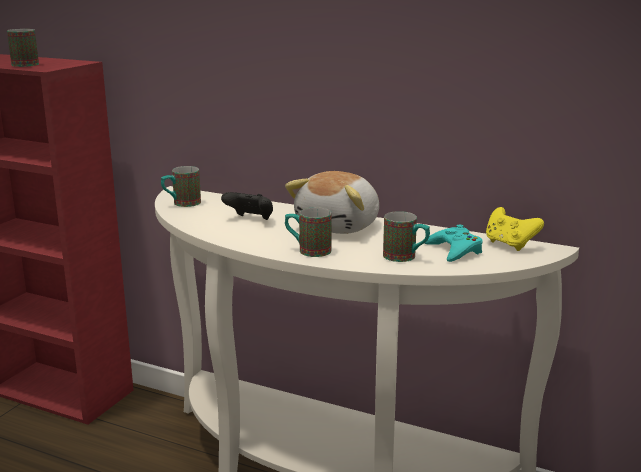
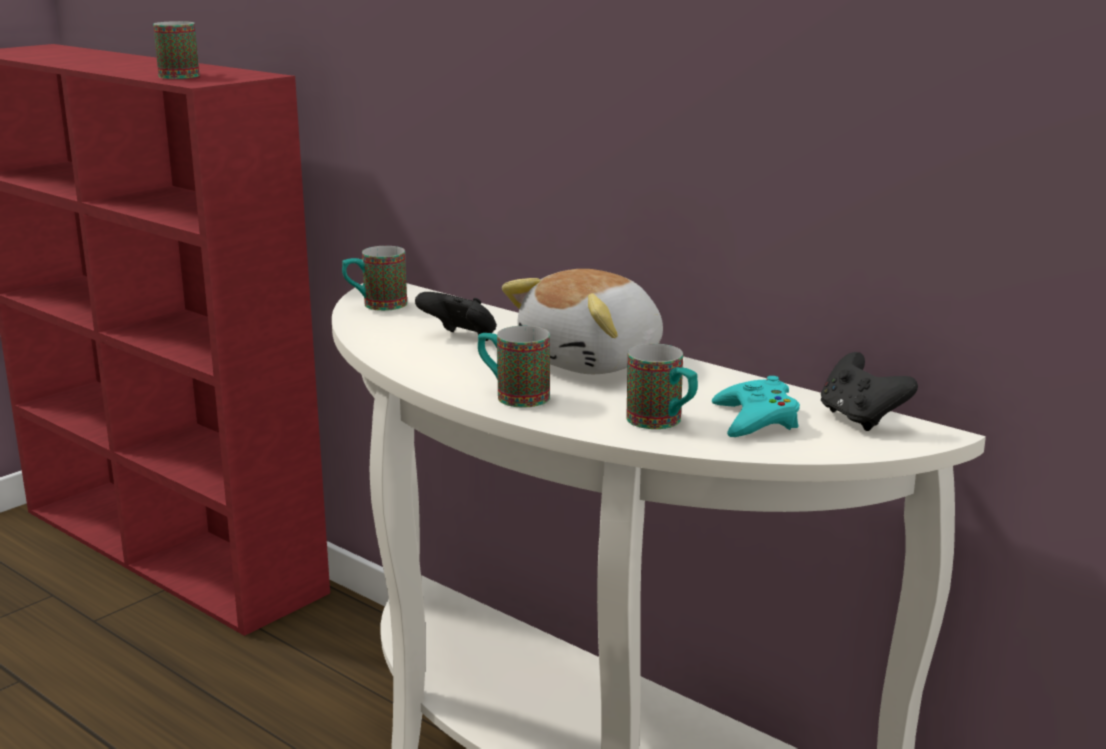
camera: 15 degrees right, 0 degrees up
(509, 244) = (860, 419): yellow game controller -> black game controller

